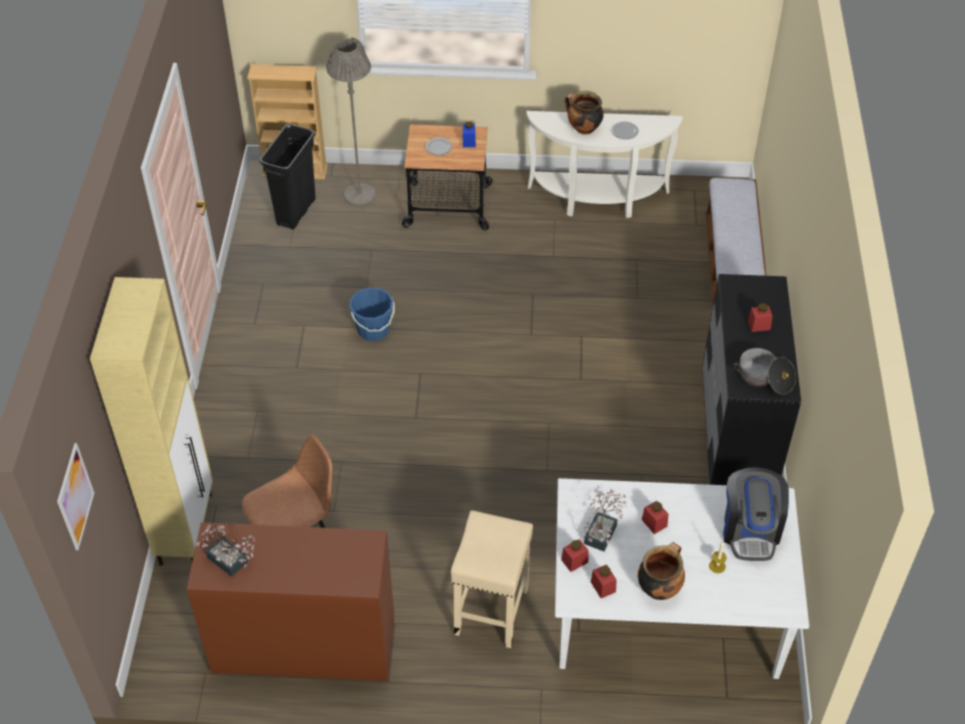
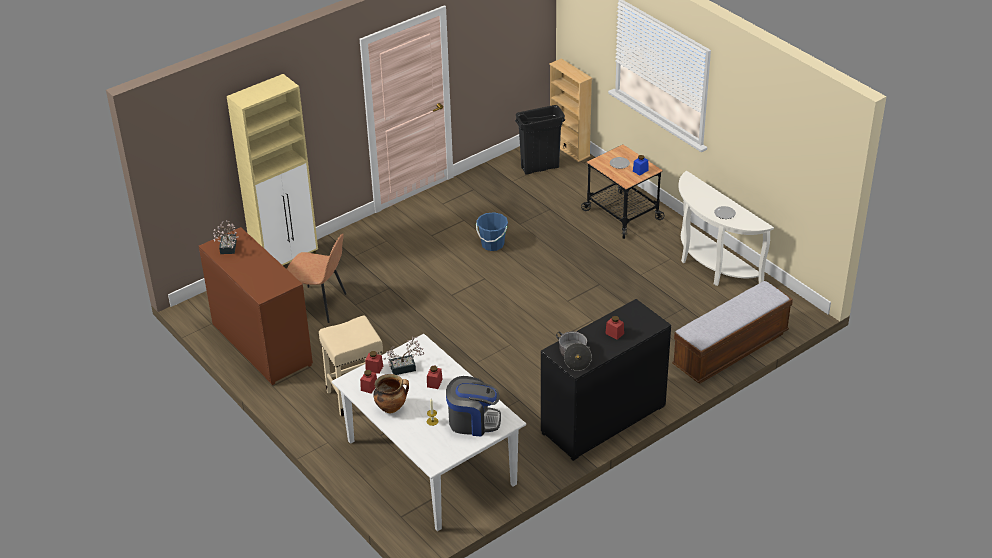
camera: 50 degrees right, 10 degrees down
(75, 497) = (172, 155): picture -> none
(359, 195) = (584, 180): grey floor lamp -> none
(583, 129) = (702, 198): cooking pot -> none
(750, 530) = (473, 421): coffee machine -> coffee machine turned 135 degrees counterclockwise

